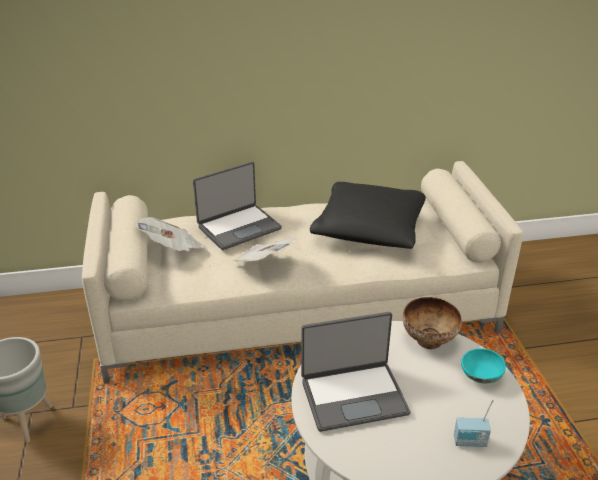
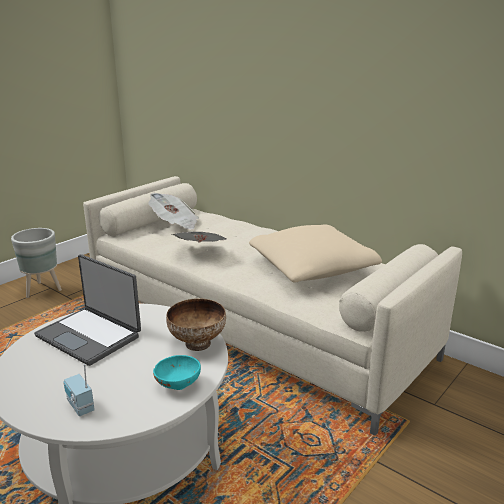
camera: 50 degrees right, 10 degrees down
(238, 227) = (229, 229): laptop -> none
(369, 229) = (312, 268): black pillow -> beige pillow

